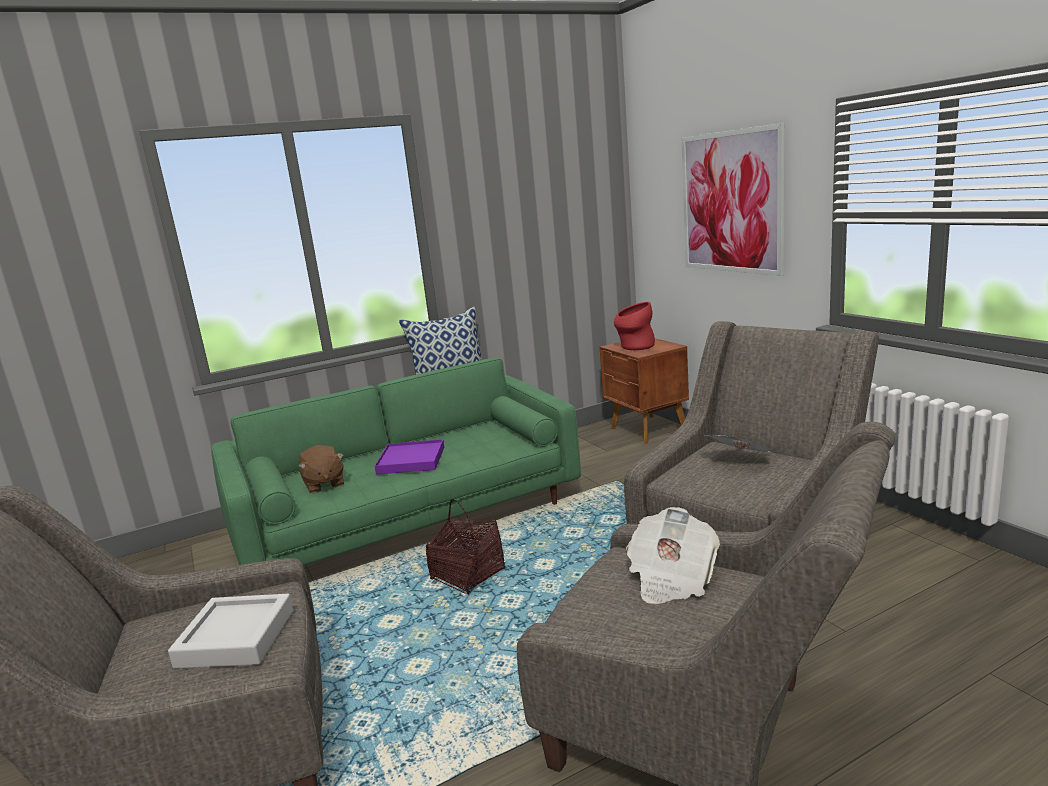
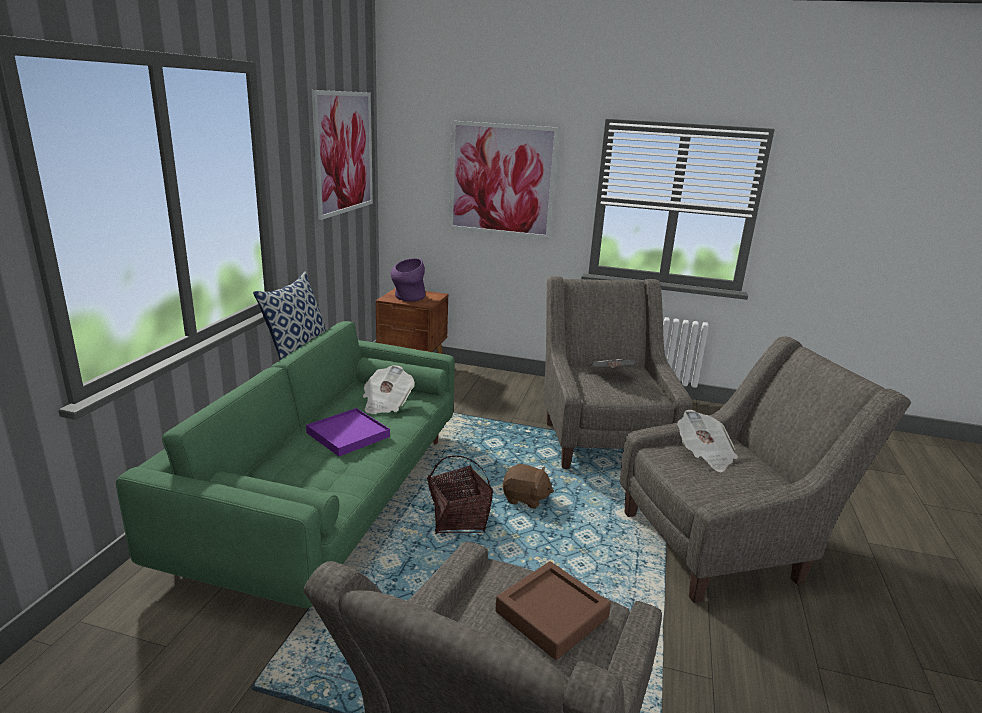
camera: 50 degrees left, 5 degrees up
(236, 638) = (551, 614): grey tray -> brown tray
(324, 484) = (299, 481): brown plush toy -> brown plush toy (525, 499)
(483, 443) = (386, 403): none -> newspaper
(559, 189) = (344, 153): none -> picture
(634, 347) = (408, 298): red vase -> purple vase

